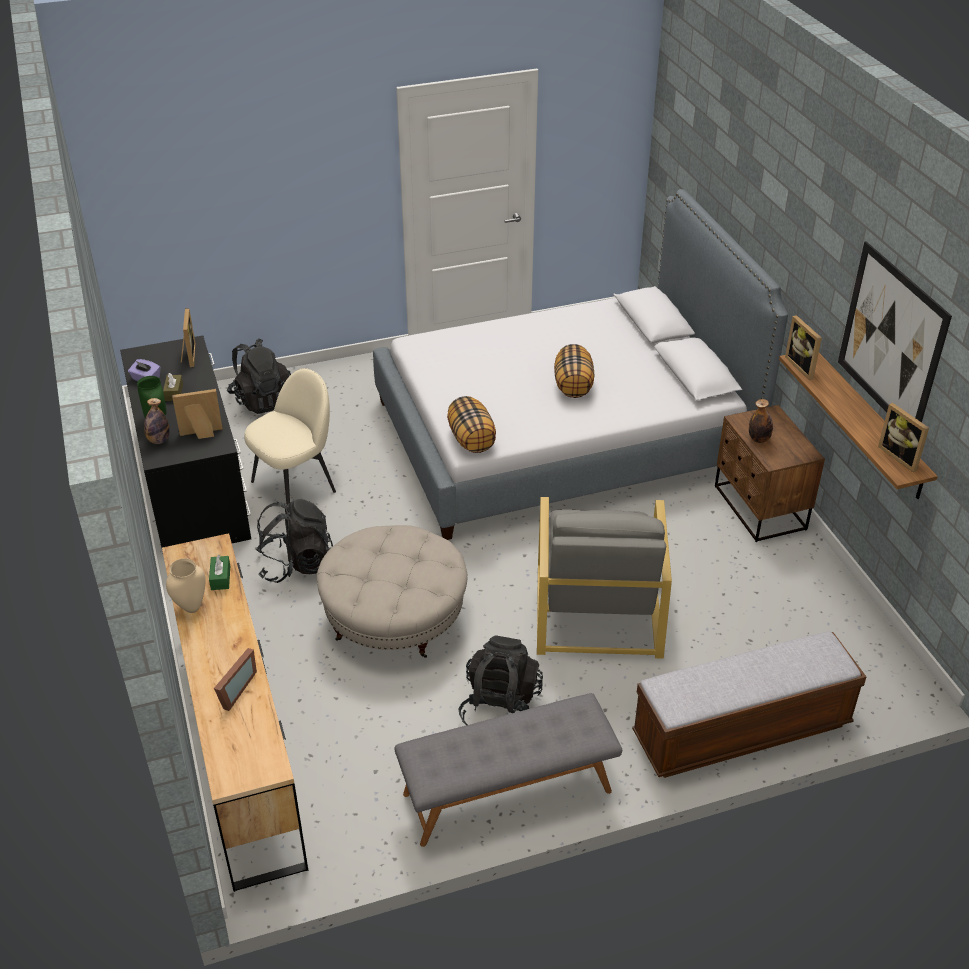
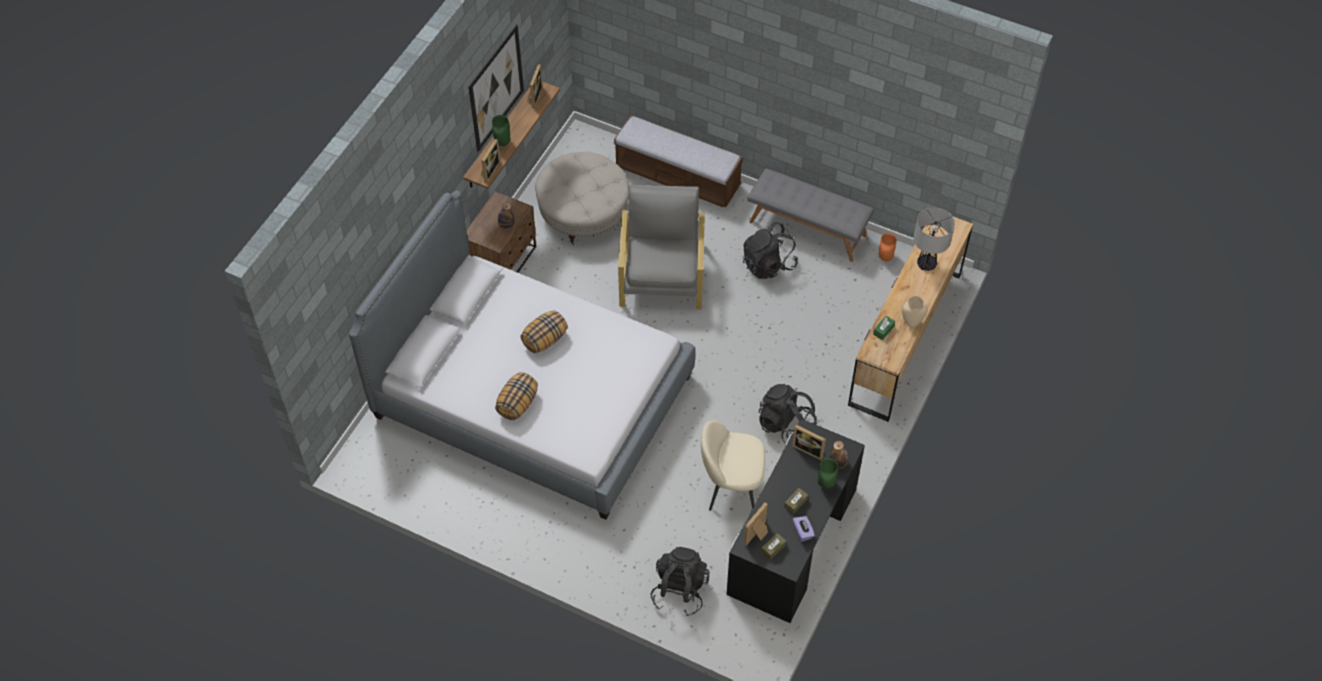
camera: 135 degrees left, 15 degrees up
(164, 356) = (773, 548): none -> brown tissue box
(233, 690) = (926, 264): picture frame -> table lamp
(362, 832) = (885, 258): none -> orange vase
(394, 617) = (767, 349): beige ottoman -> beige ottoman (583, 213)
(472, 439) = (650, 346): pillow -> pillow (517, 404)
(598, 608) = (662, 275): grey armchair -> grey armchair turned 45 degrees counterclockwise
(840, 396) = (502, 143): none -> green vase

